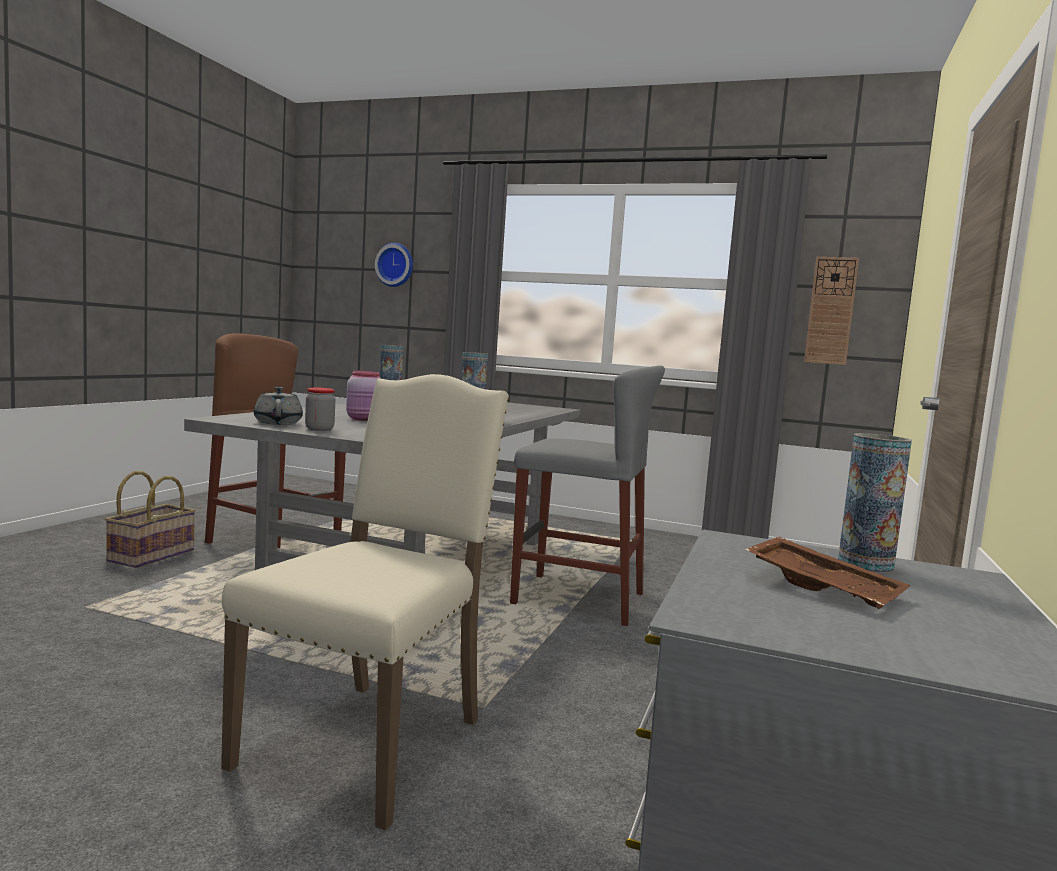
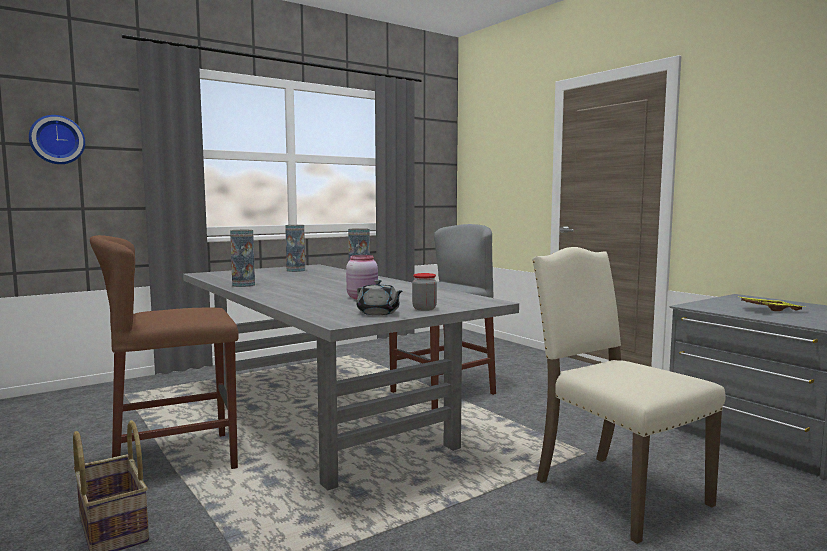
camera: 55 degrees left, 0 degrees up
(278, 423) = (378, 313): grey teapot -> grey teapot turned 150 degrees counterclockwise
(824, 587) = (769, 310): brown tray -> yellow tray
(831, 311) = (424, 178): wall clock -> none
(865, 564) = (730, 301): vase -> vase (296, 270)

